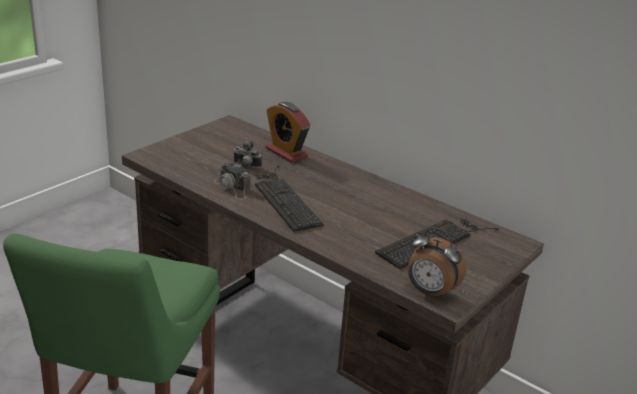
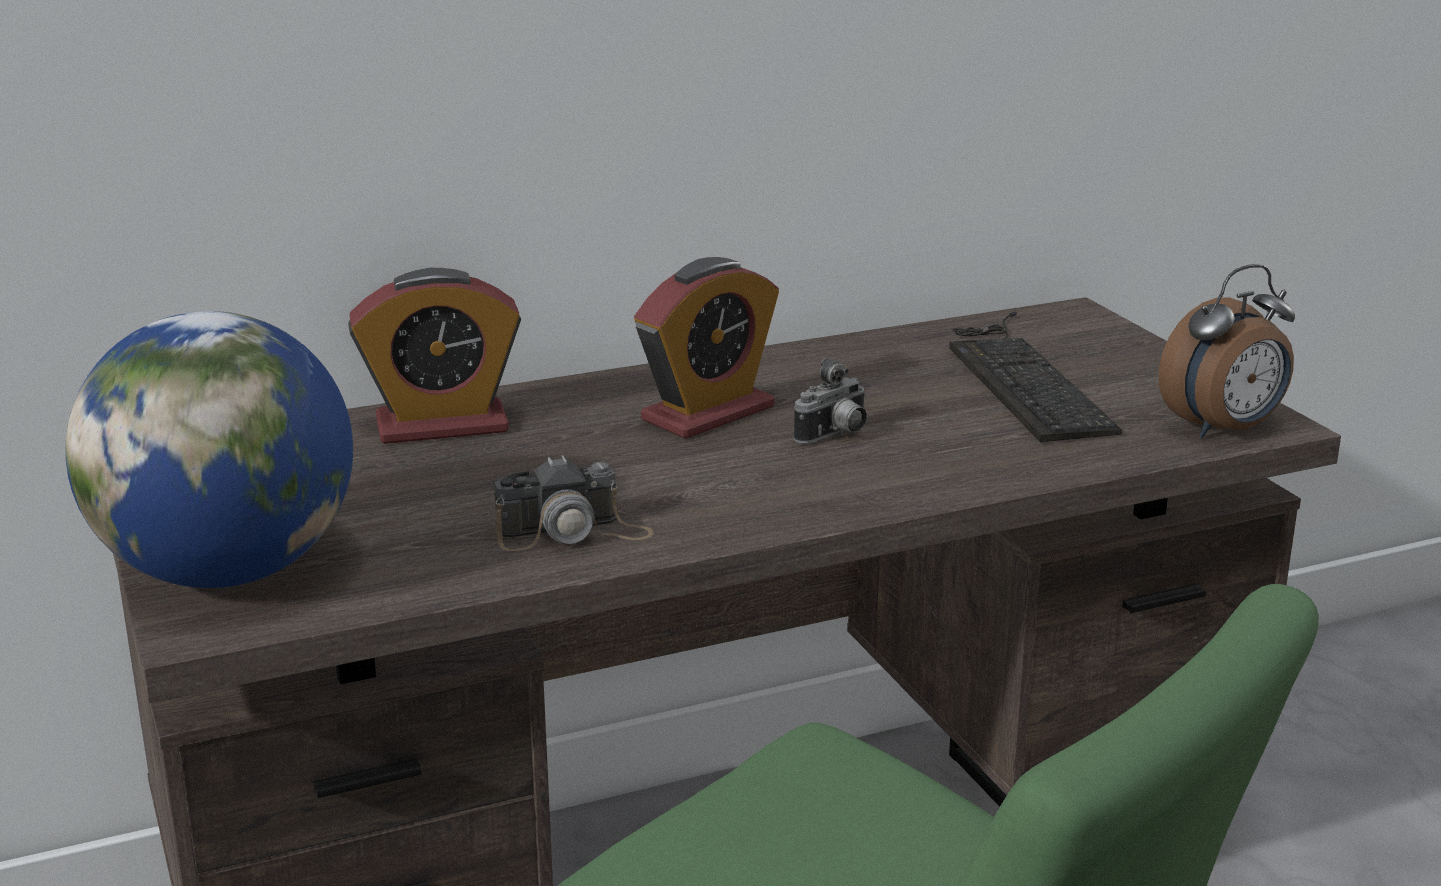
camera: 60 degrees left, 5 degrees down
(174, 150) = (227, 571): none -> globe
(246, 166) = (461, 490): camera -> camera (835, 436)
(284, 199) = (699, 481): keyboard -> none
(337, 189) = (708, 413): none -> alarm clock

